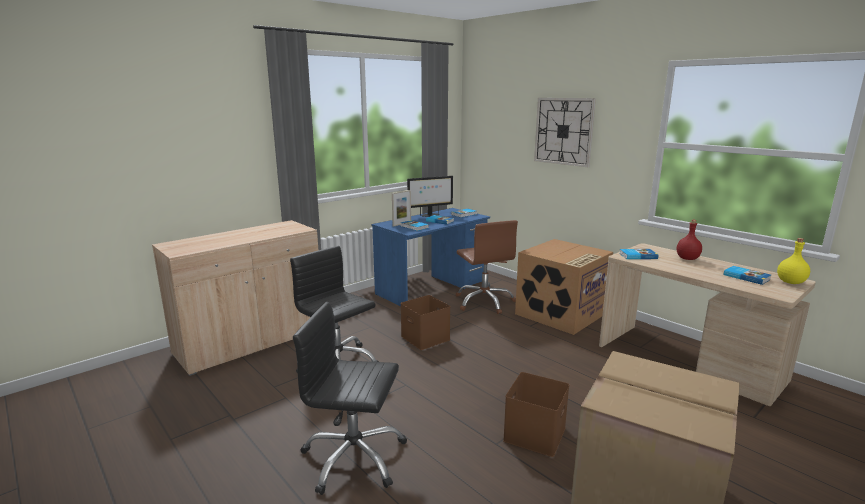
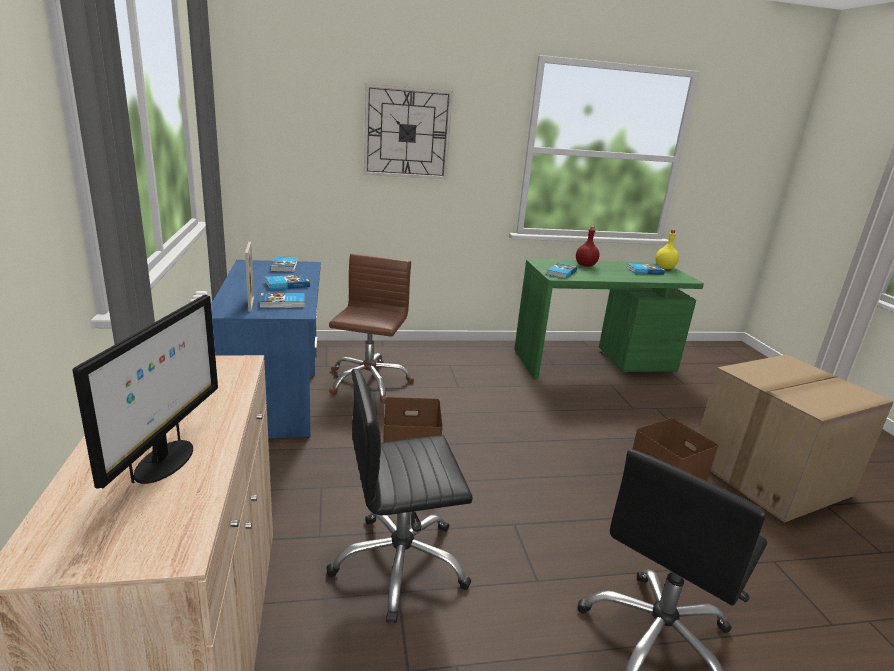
camera: 60 degrees left, 5 degrees up
(430, 215) = (244, 279): monitor -> monitor (164, 462)
(484, 302) = (368, 382): brown office chair -> brown office chair turned 90 degrees counterclockwise
(561, 314) = (453, 362): cardboard box -> none
(688, 362) = (594, 362): beige desk -> green desk

